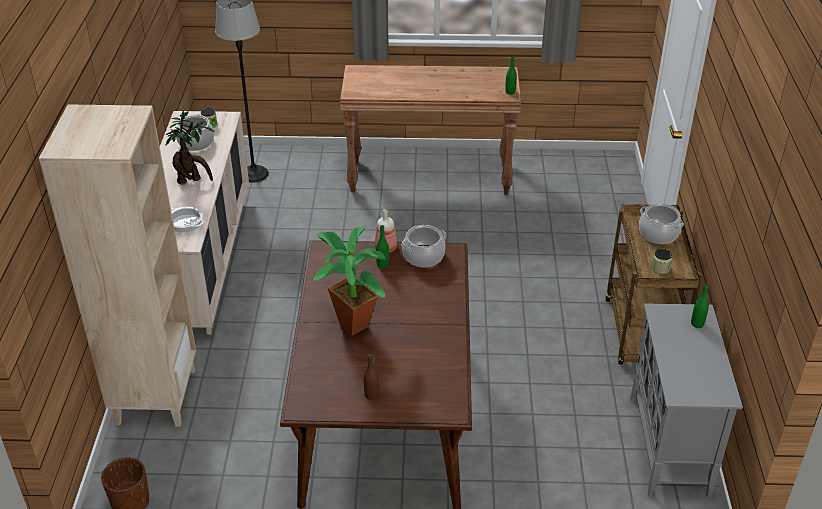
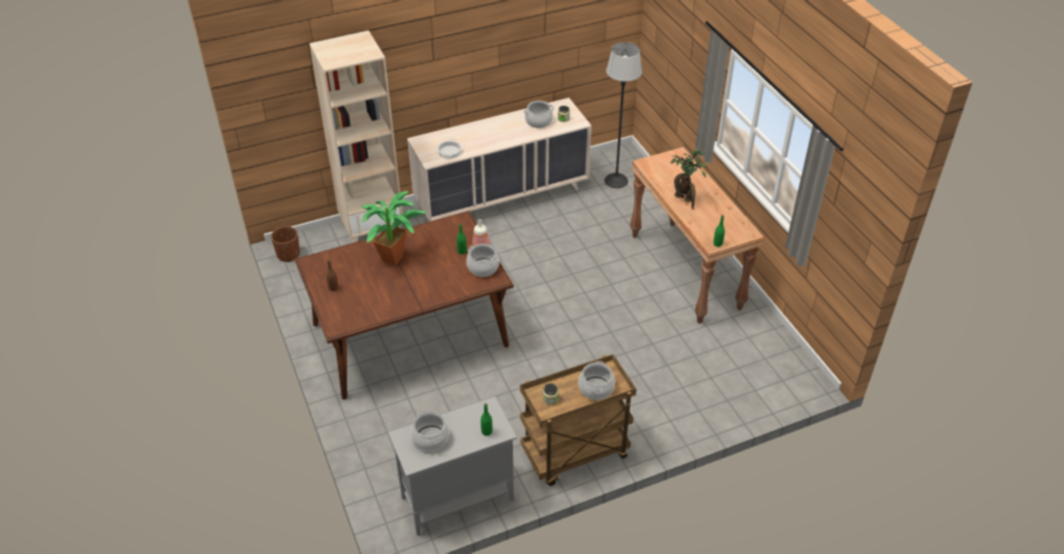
camera: 65 degrees right, 5 degrees up
(192, 180) = (495, 137): potted plant -> potted plant (684, 199)
(691, 371) = (430, 438): none -> cooking pot

